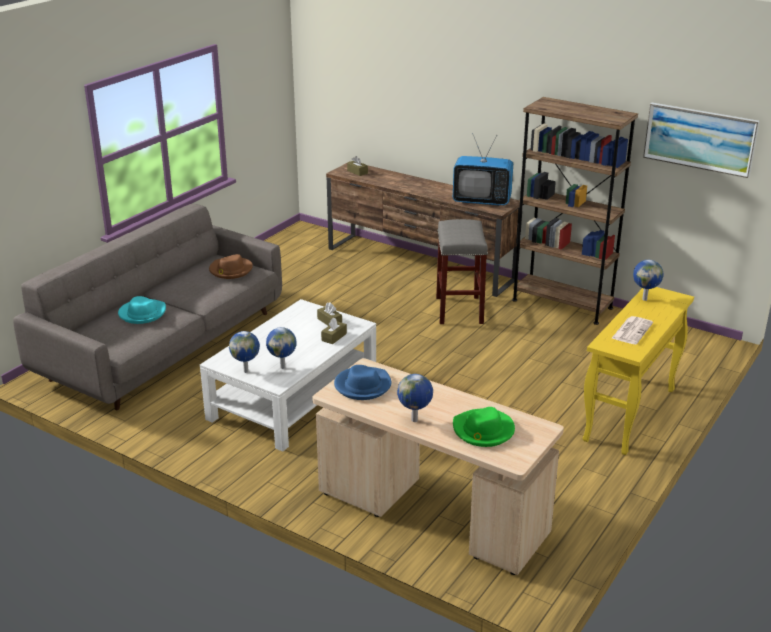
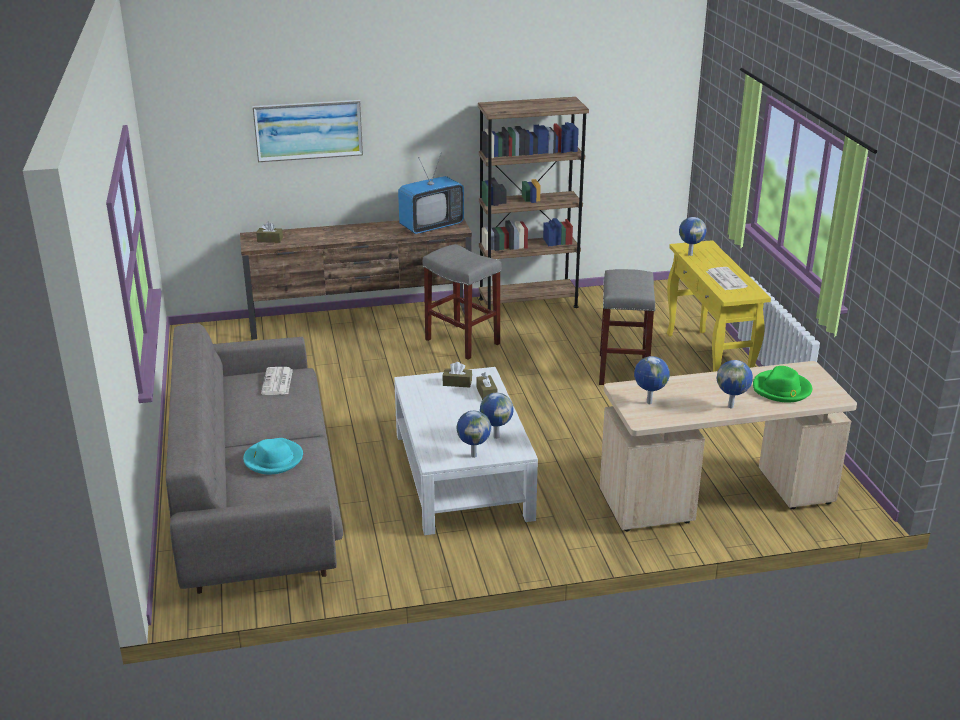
camera: 45 degrees left, 0 degrees up
(230, 270) = (277, 382): brown hat -> newspaper
(362, 386) = (648, 403): blue hat -> globe
(542, 386) = (622, 370): none -> grey stool
(700, 139) = (632, 107): picture -> picture (308, 130)

